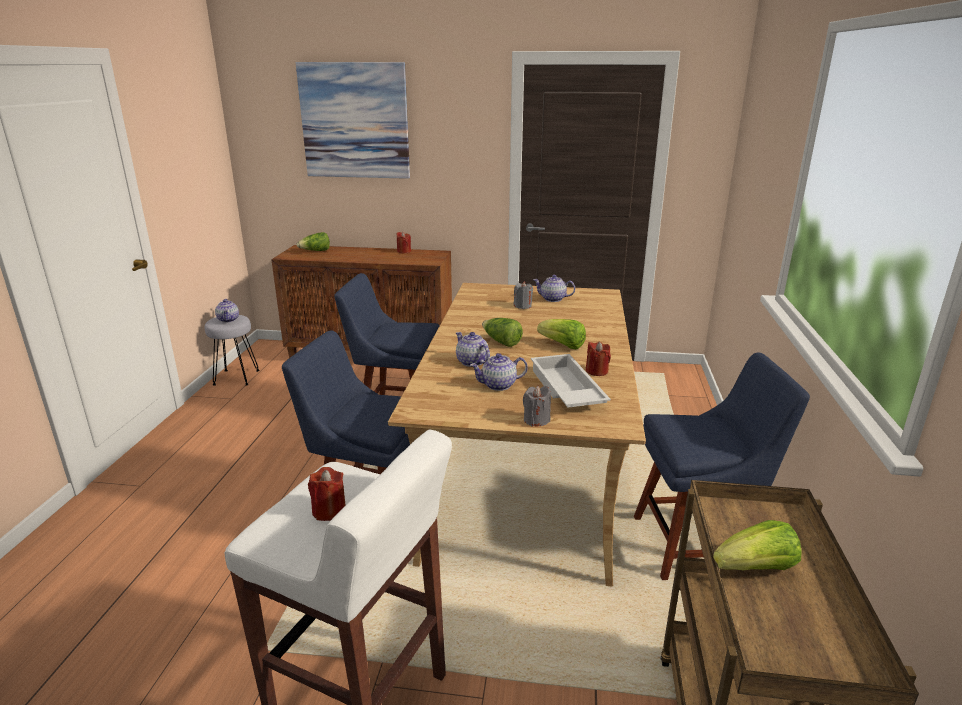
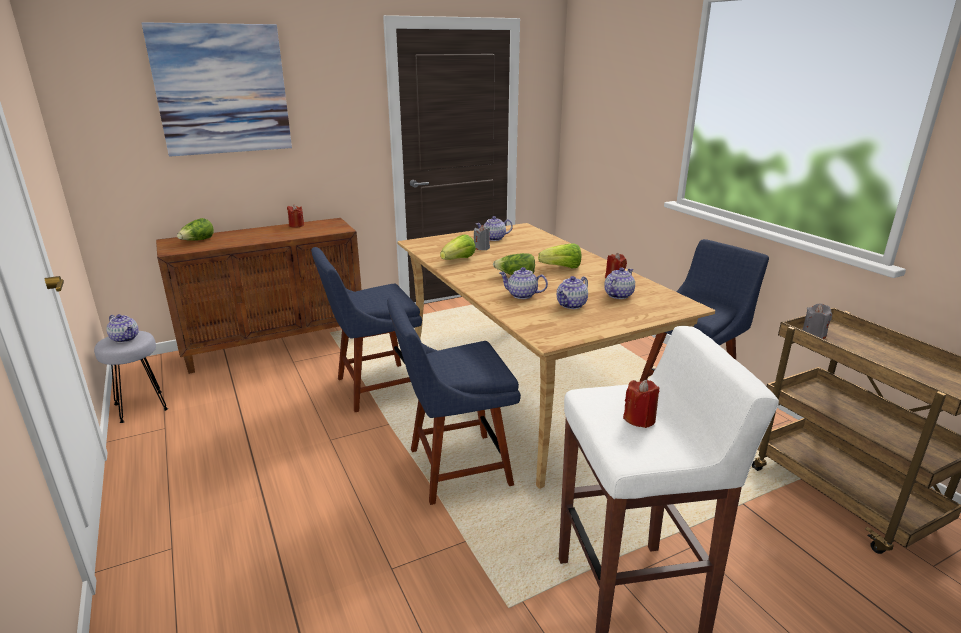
camera: 35 degrees left, 0 degrees up
(536, 420) = (638, 319): grey candle -> grey candle (813, 334)
(565, 389) = (618, 295): white tray -> teapot
(756, 568) = (868, 357): lettuce -> lettuce (458, 260)

